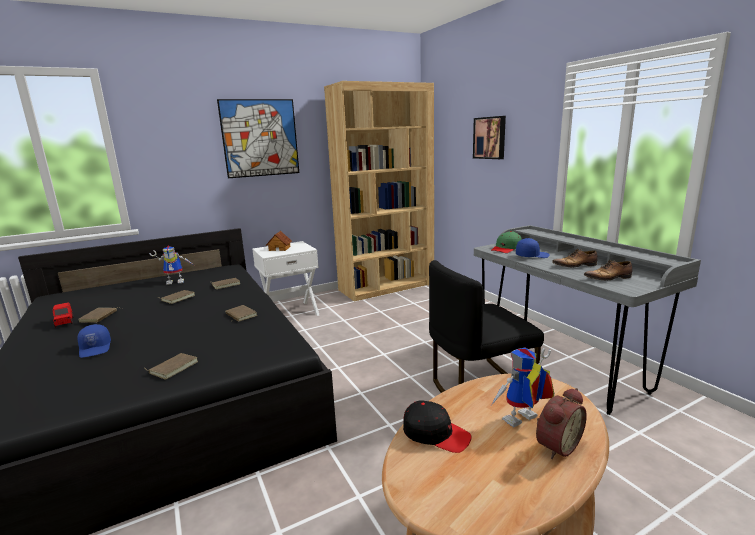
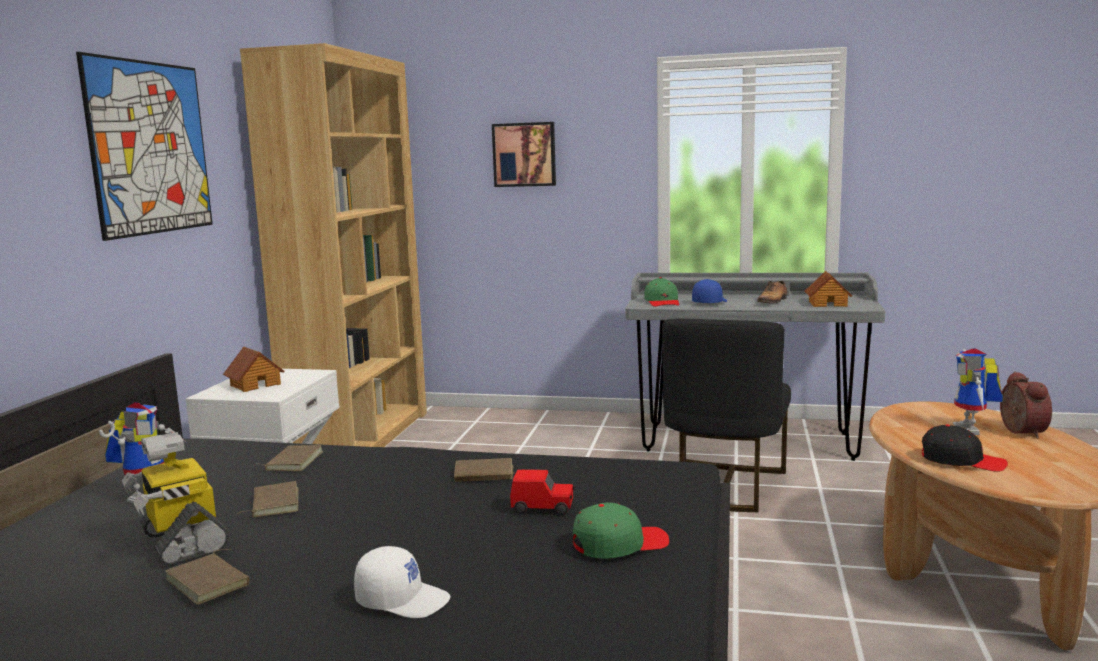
camera: 50 degrees left, 5 degrees down
(64, 322) = (143, 625): red toy car -> red toy car (543, 507)
(96, 348) = (403, 599): blue cap -> white cap
(132, 301) = (182, 542): none -> toy robot
(173, 367) = (619, 544): brown book -> green cap
(435, 434) = (962, 461): black cap -> black cap turned 45 degrees clockwise
(609, 278) = (827, 304): shoe -> toy house

